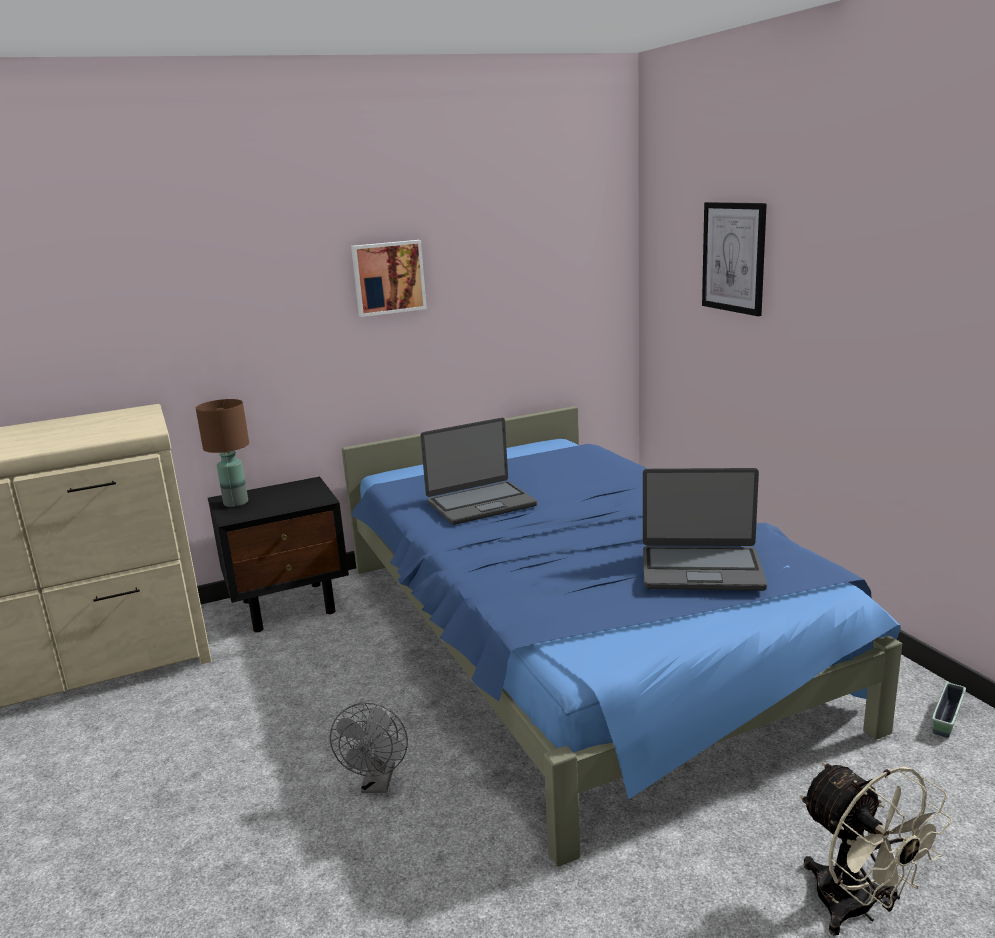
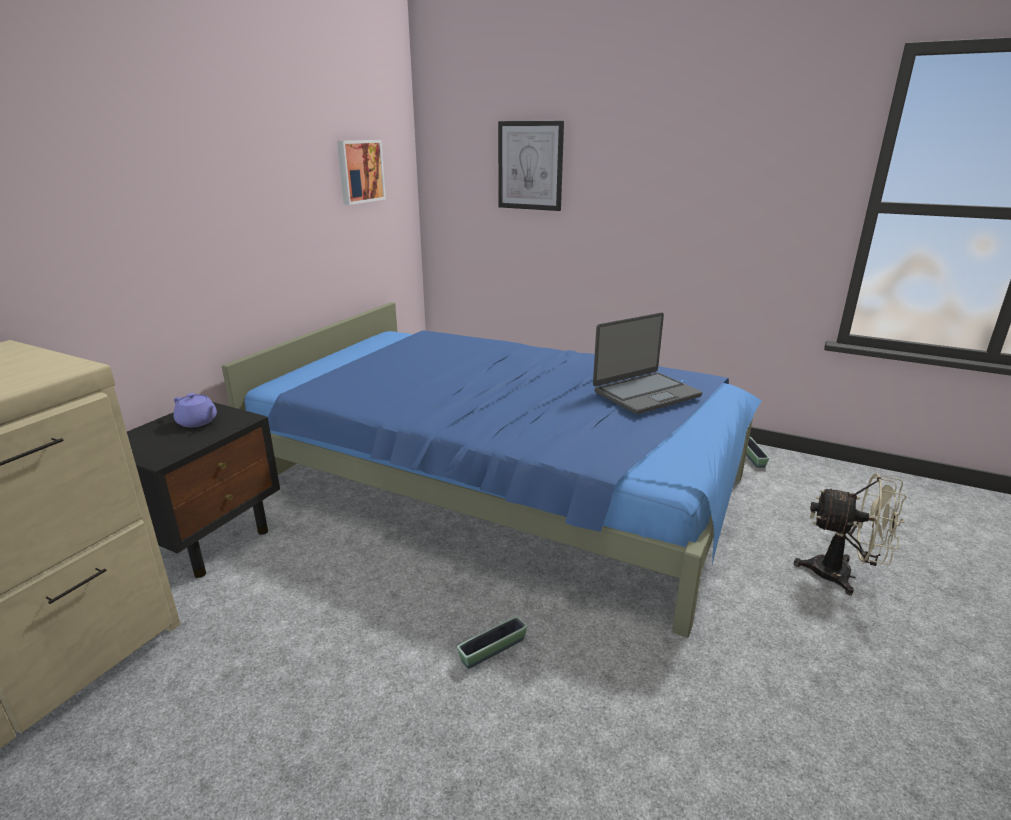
camera: 40 degrees left, 5 degrees up
(236, 503) = (140, 444): brown table lamp -> none
(290, 495) = (198, 422): none -> purple teapot
(377, 784) = (493, 650): grey fan -> planter
(388, 277) = (242, 181): picture -> picture (359, 171)
(480, 504) = (413, 388): laptop -> none

